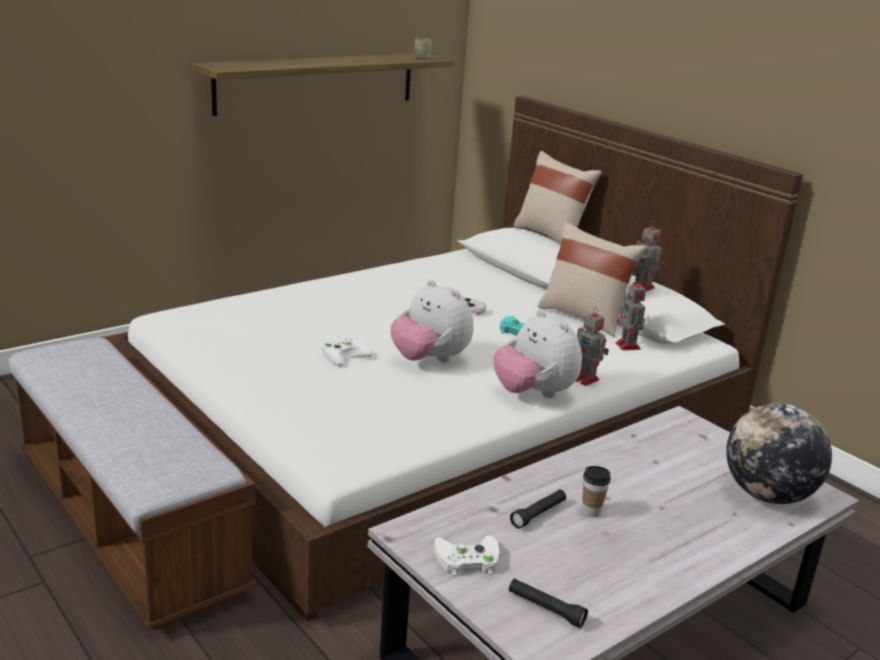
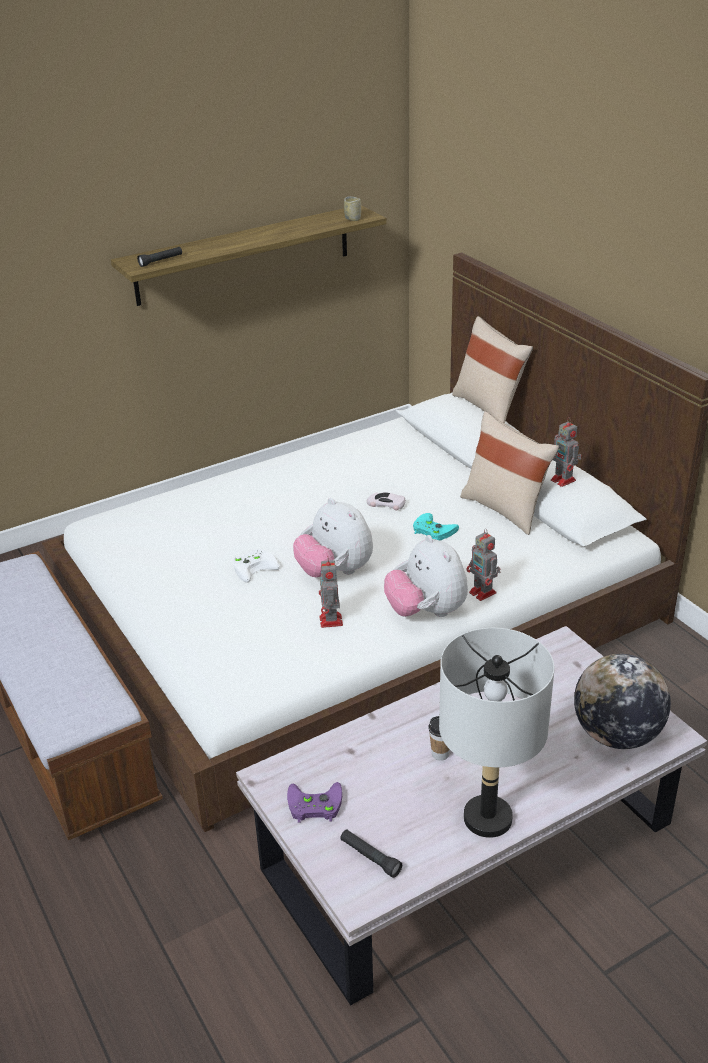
camera: 10 degrees right, 10 degrees up
(465, 560) = (313, 806): white game controller -> purple game controller
(538, 514) = (390, 757): black flashlight -> black flashlight (161, 261)
(628, 346) = (539, 548): toy robot -> toy robot (331, 622)
(664, 569) = (488, 818): none -> grey table lamp

